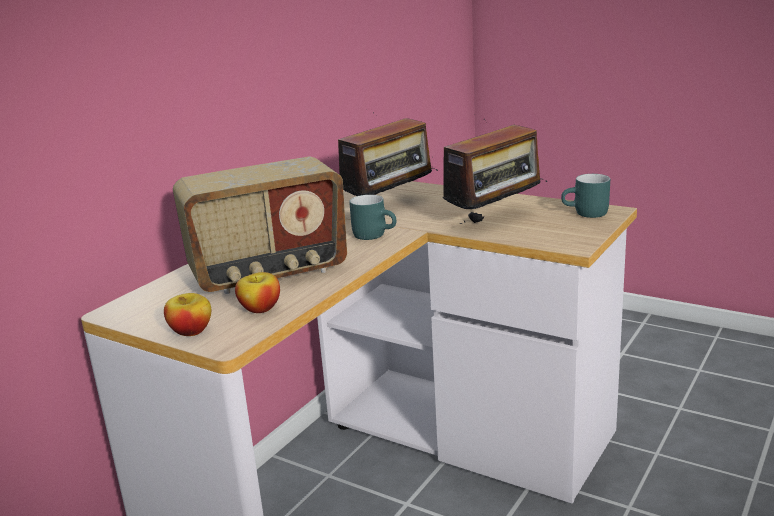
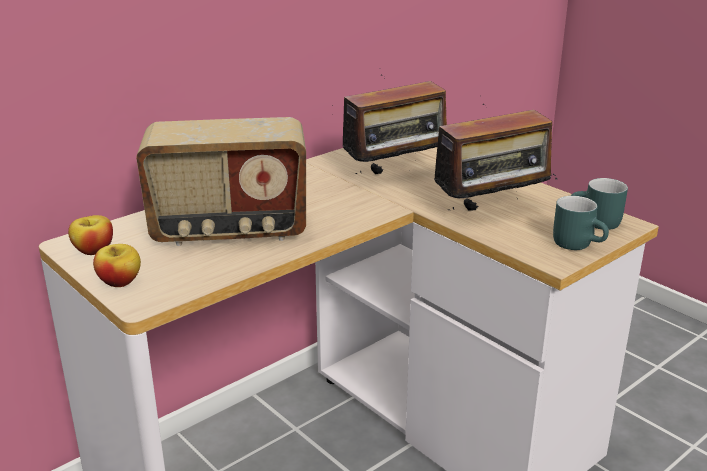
camera: 15 degrees right, 5 degrees up
(260, 308) = (196, 270): apple -> apple (94, 250)
(375, 235) = (359, 205): turquoise mug -> turquoise mug (578, 244)

